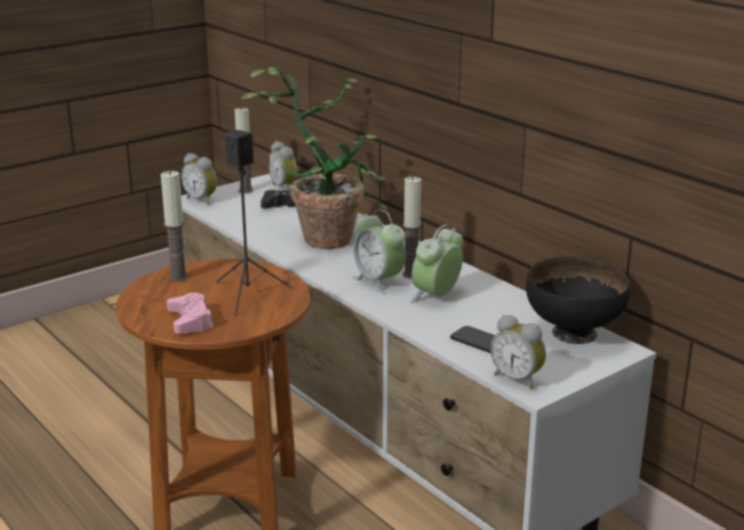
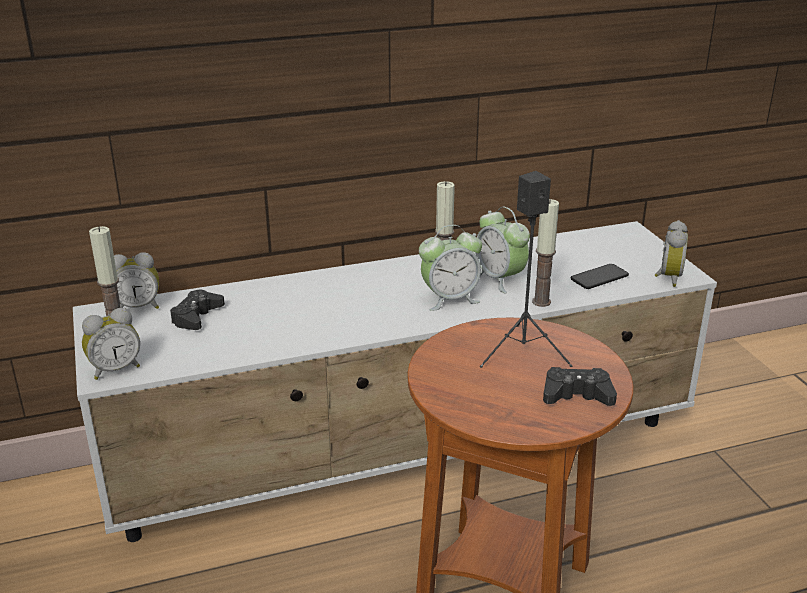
camera: 70 degrees left, 5 degrees up
(178, 277) = (454, 390): candle -> candle (541, 302)
(190, 321) = (576, 395): pink game controller -> black game controller
(327, 234) = (307, 305): potted plant -> none
(518, 379) = (667, 278): alarm clock -> alarm clock turned 45 degrees counterclockwise
(572, 333) = (595, 240): black bowl -> none

